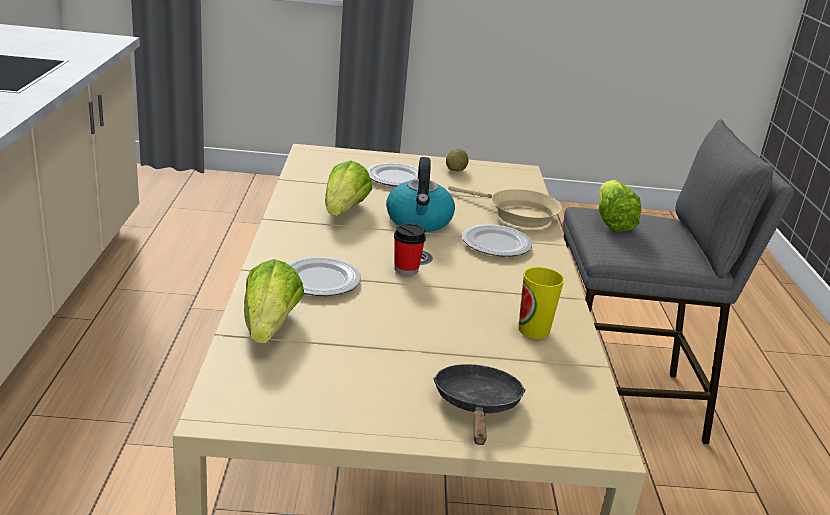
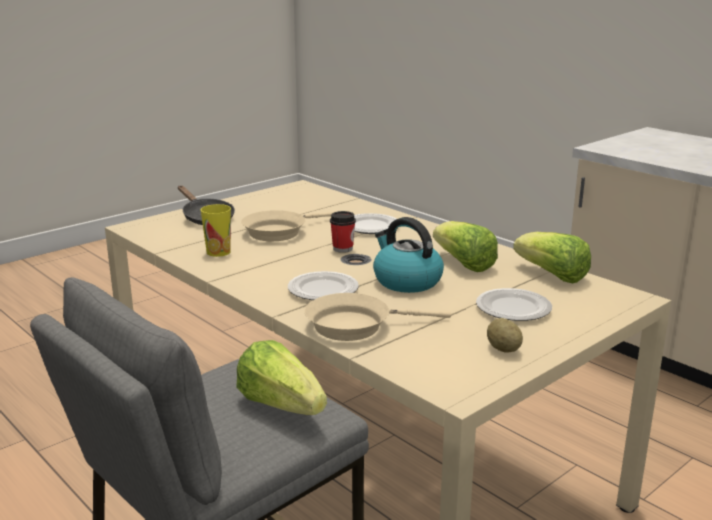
camera: 140 degrees right, 5 degrees down
(270, 327) = (345, 206): lettuce -> lettuce (552, 275)
(425, 326) = (279, 232): none -> beige frying pan

